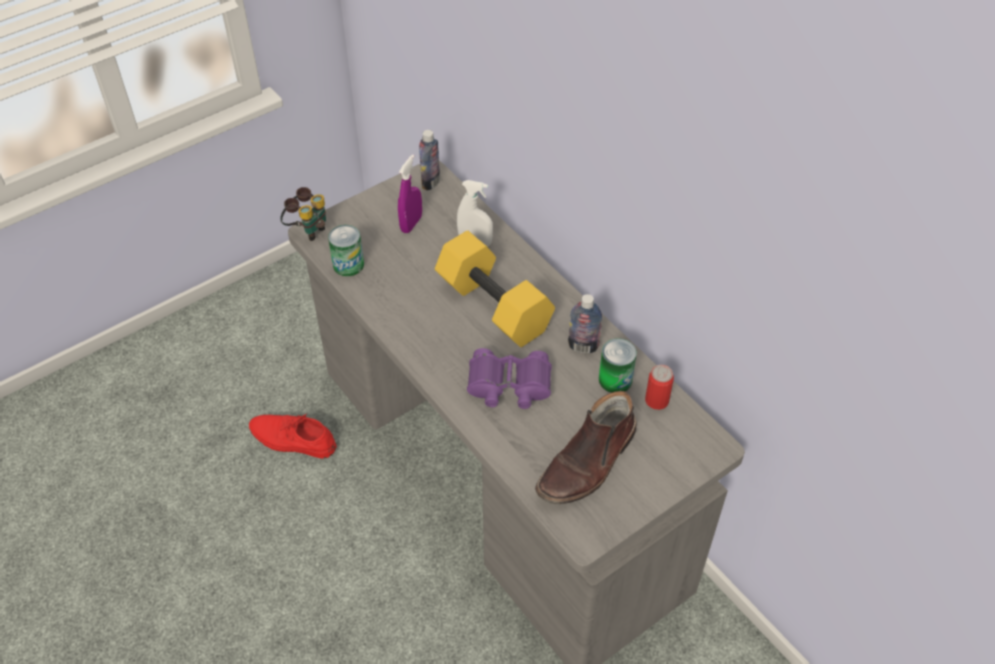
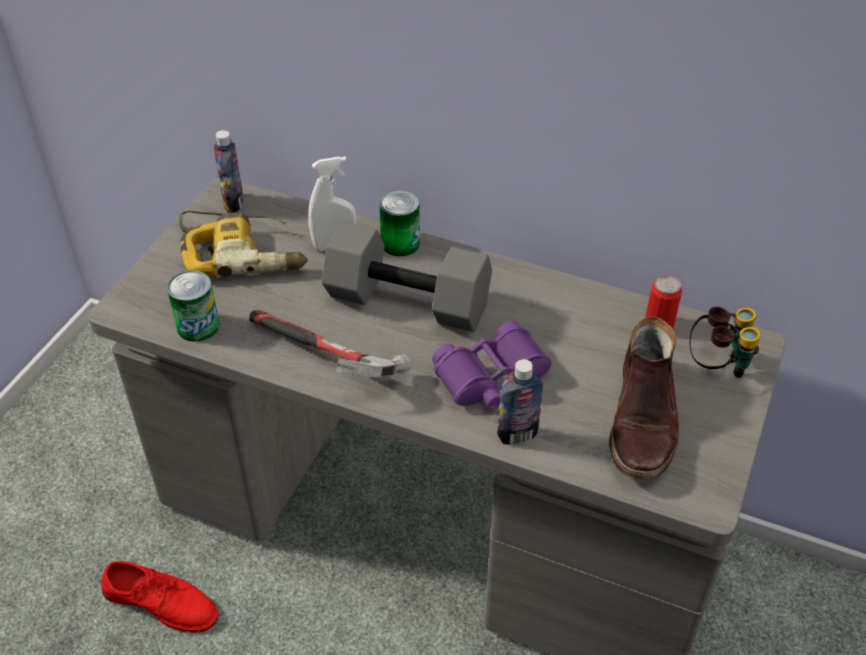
camera: 30 degrees left, 5 degrees down
(292, 439) = (161, 601): red shoe -> red shoe turned 150 degrees counterclockwise
(307, 229) = (115, 307): binoculars -> binoculars (718, 365)
(410, 325) = (326, 361): none -> hammer
(411, 224) = (243, 253): purple spray bottle -> power drill
(496, 305) = (410, 300): yellow dumbbell -> grey dumbbell
(583, 346) = (539, 303): bottle -> bottle (517, 435)
(615, 379) = (600, 322): can -> can (400, 243)

